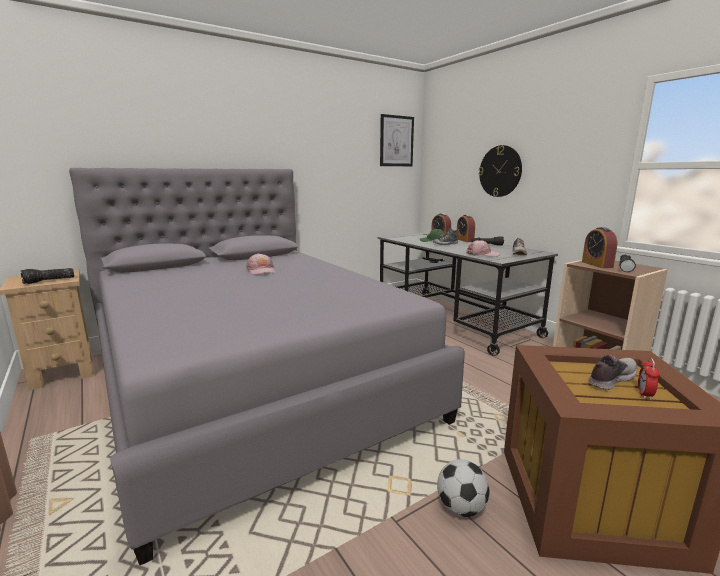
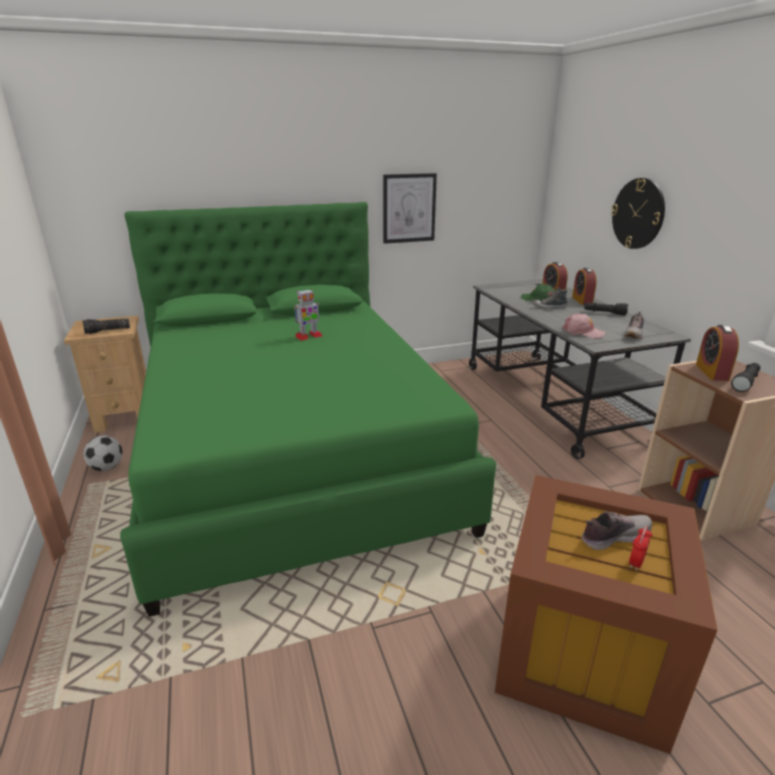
camera: 15 degrees right, 10 degrees up
(254, 382) = (294, 454): grey bed -> green bed
(261, 271) = (308, 336): pink cap -> toy robot
(396, 141) = (513, 157): picture -> picture (409, 208)
(460, 508) = (441, 629): football -> football (107, 467)

